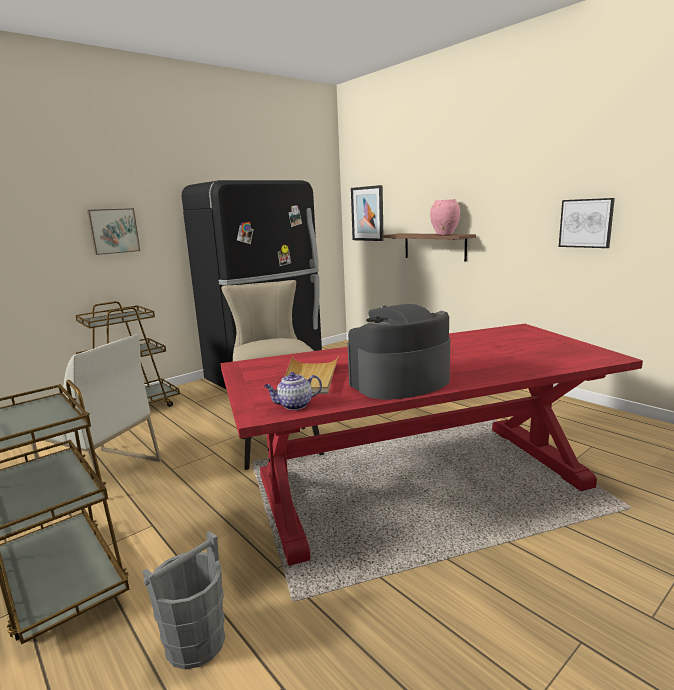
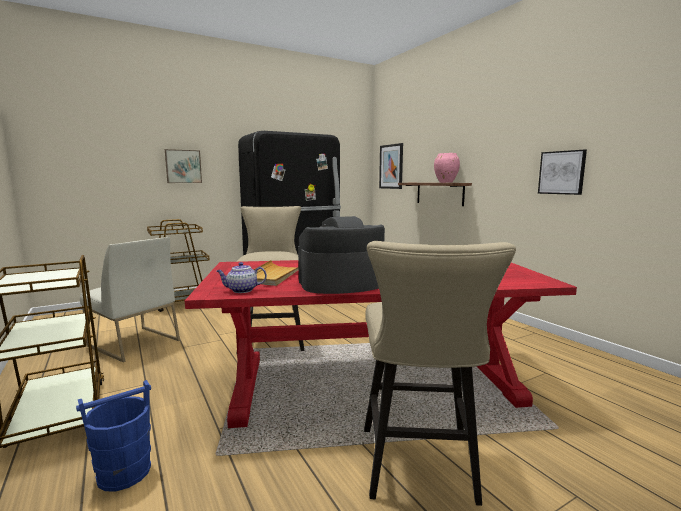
camera: 10 degrees right, 5 degrees down
(194, 643) = (123, 473): grey bucket -> blue bucket
(519, 577) = (419, 470): none -> beige stool

